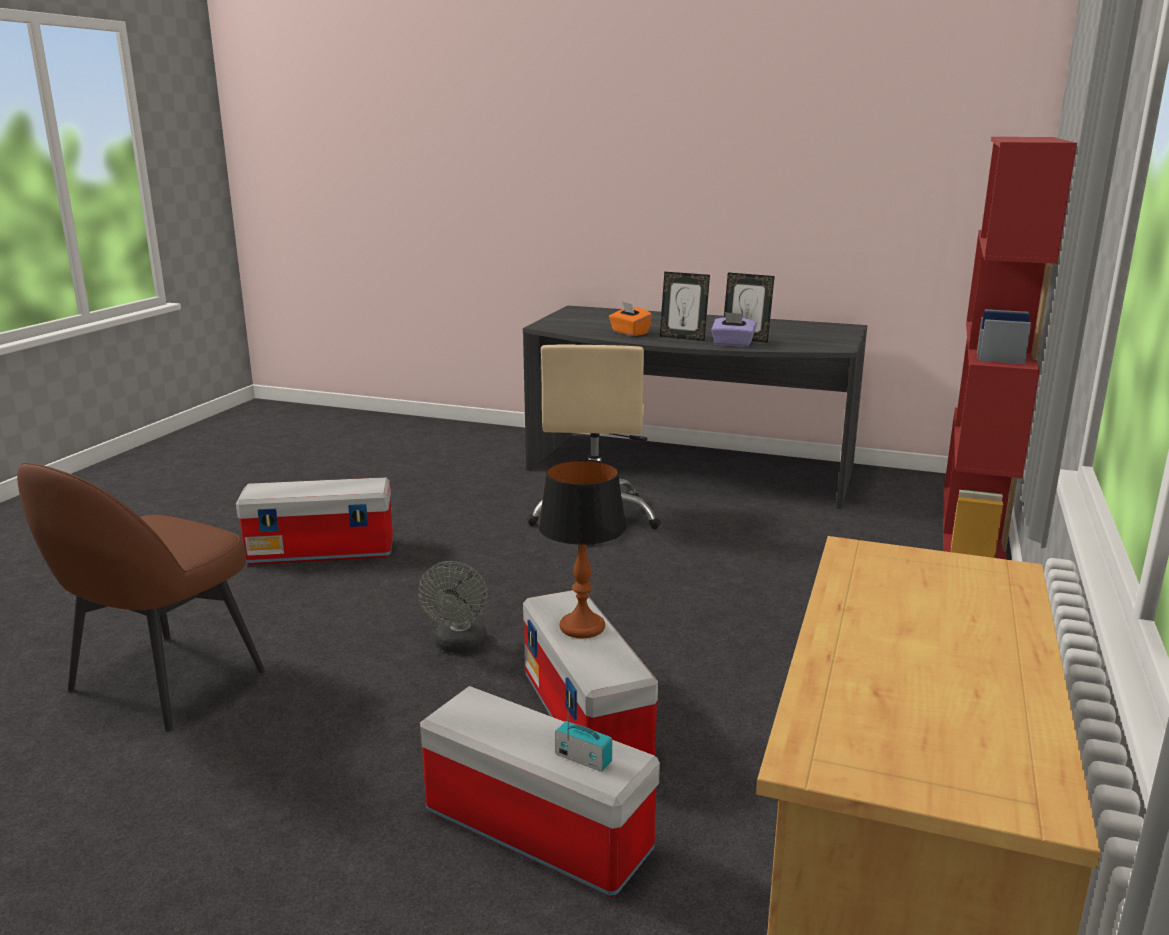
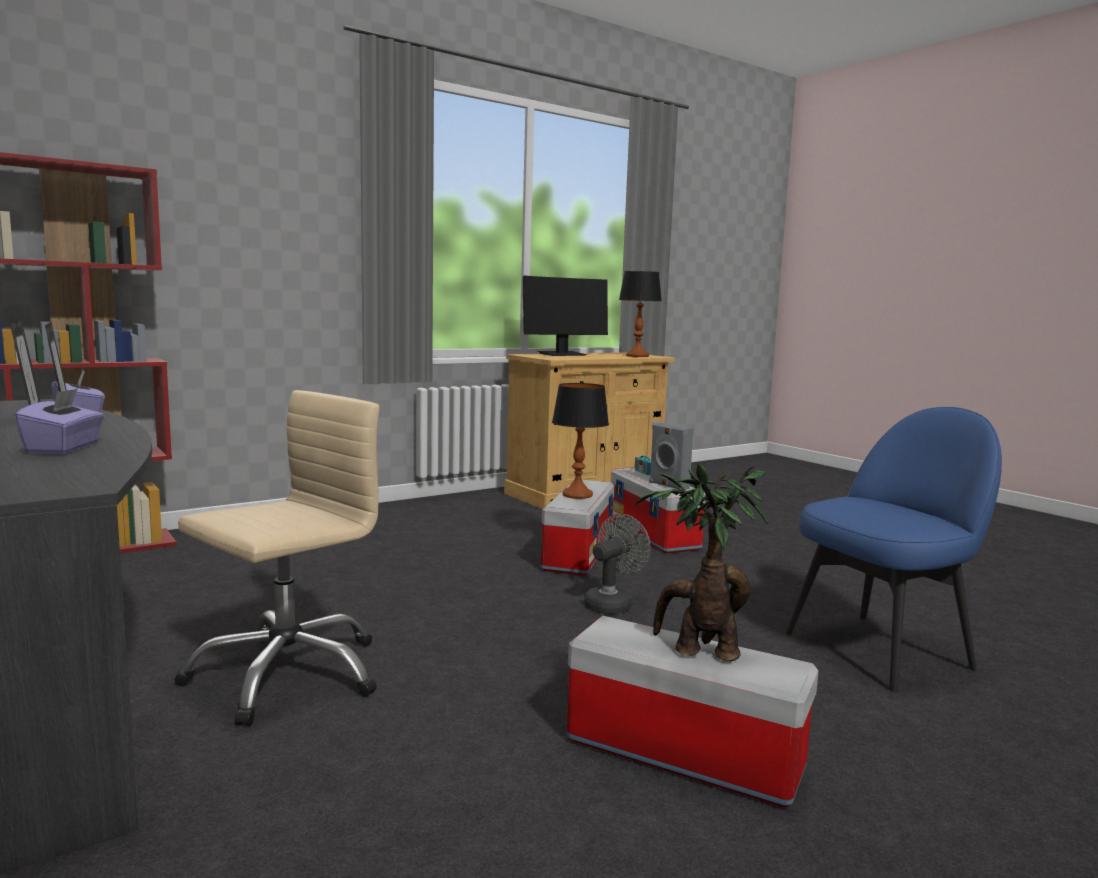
camera: 145 degrees left, 10 degrees down
(162, 683) = (881, 650): brown chair -> blue chair
(309, 488) = (698, 651): none -> potted plant
(494, 713) = (667, 486): none -> grey speaker
(629, 333) = (64, 448): orange tissue box -> purple tissue box
(853, 721) = (637, 356): none -> table lamp
(982, 620) = (562, 354): none -> monitor

